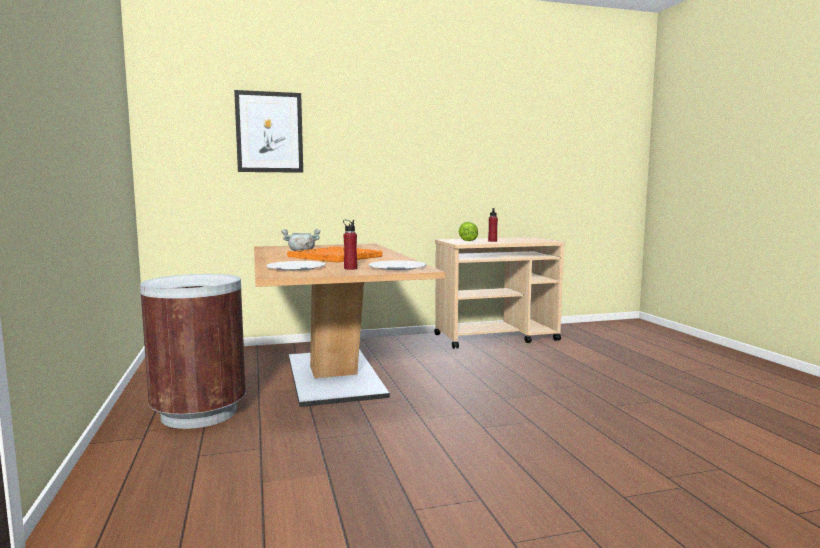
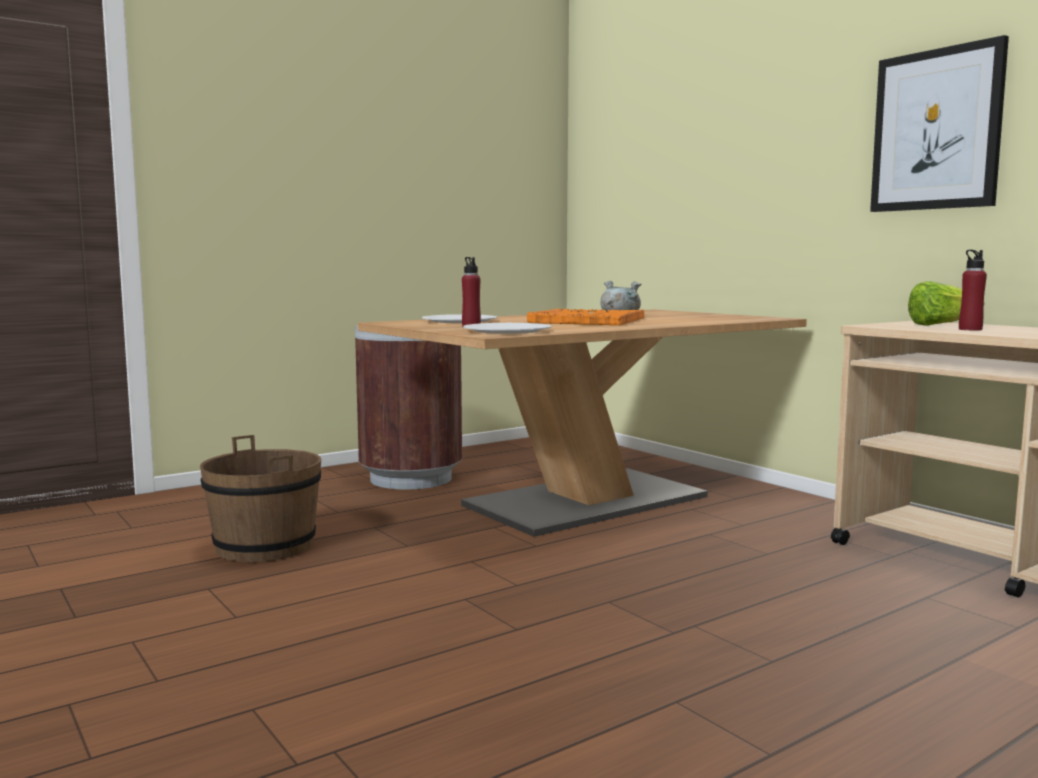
camera: 70 degrees right, 0 degrees up
(269, 132) = (686, 139): picture -> picture (936, 130)
(326, 482) = (265, 546): none -> brown bucket

